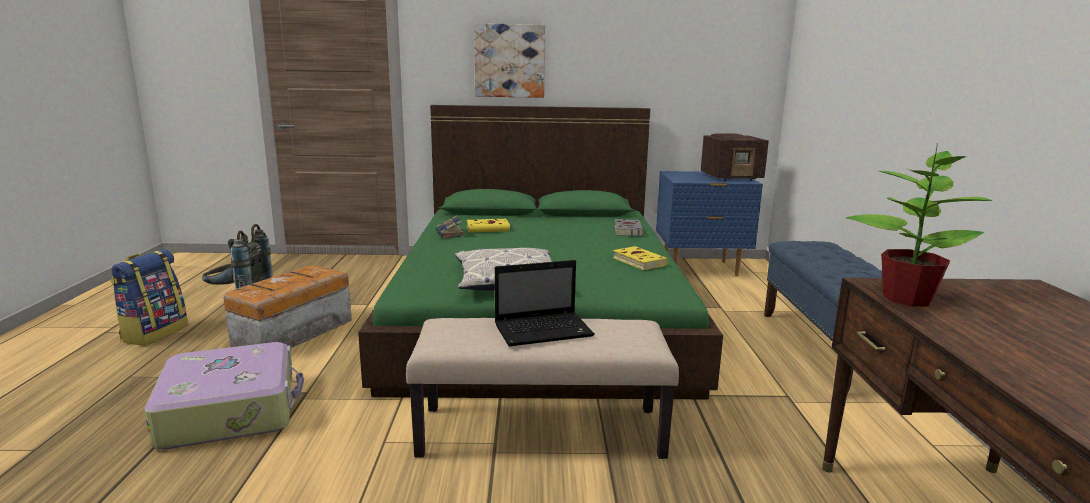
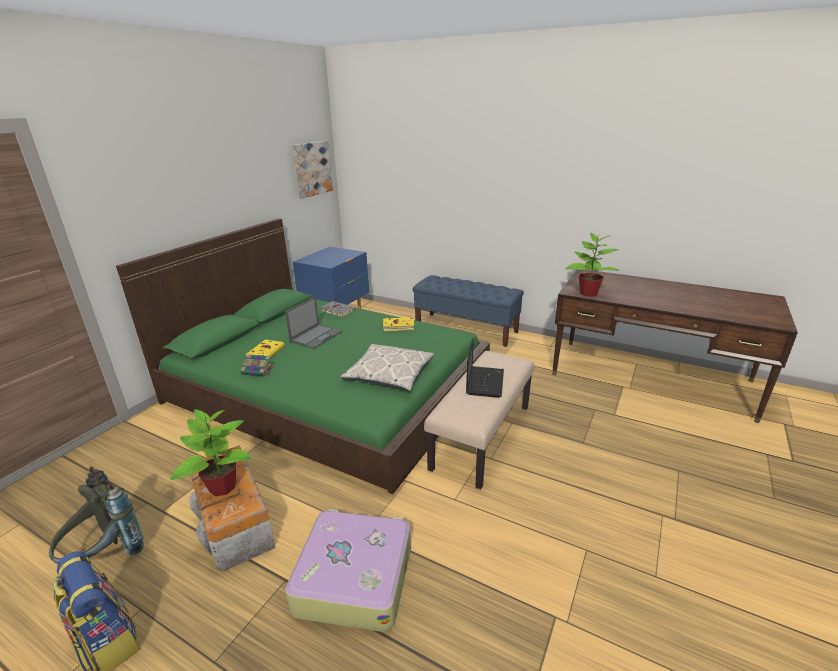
camera: 60 degrees left, 10 degrees up
(280, 282) = (222, 486): none -> potted plant
(509, 61) = (174, 204): picture -> picture (312, 169)
(550, 236) = (316, 336): none -> laptop
(732, 178) = (342, 252): radio -> none

